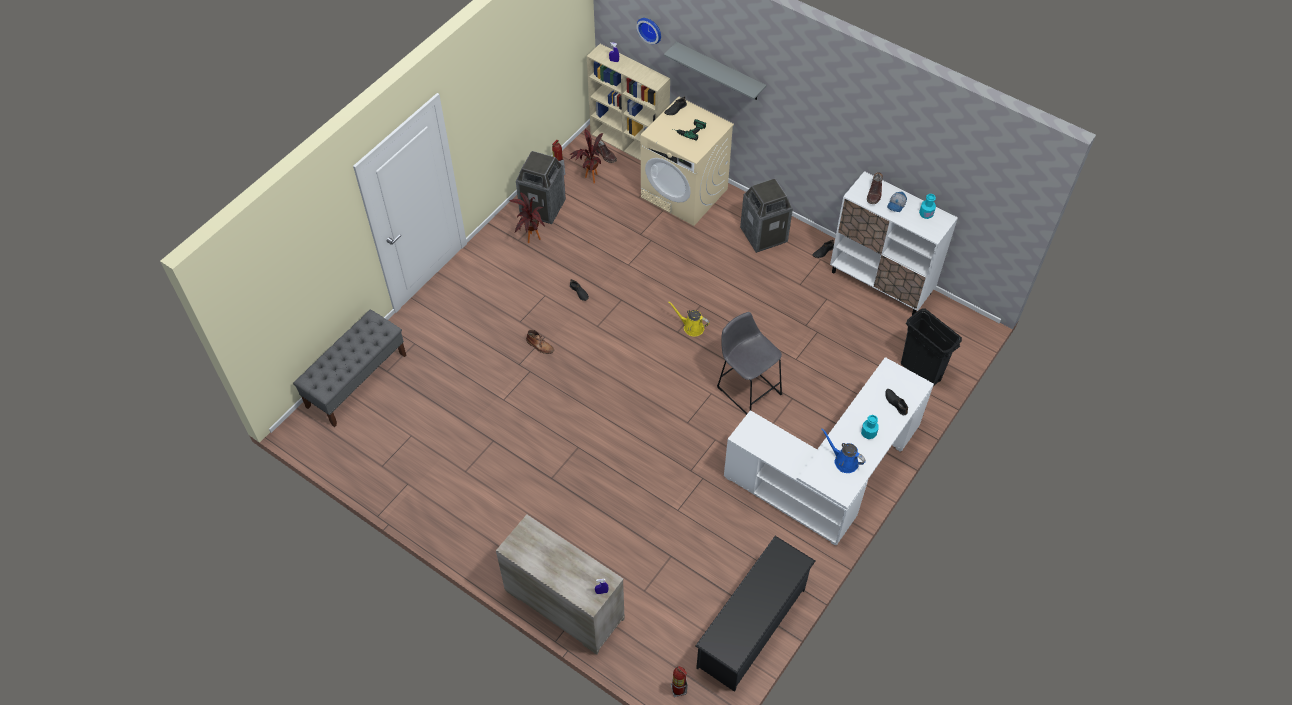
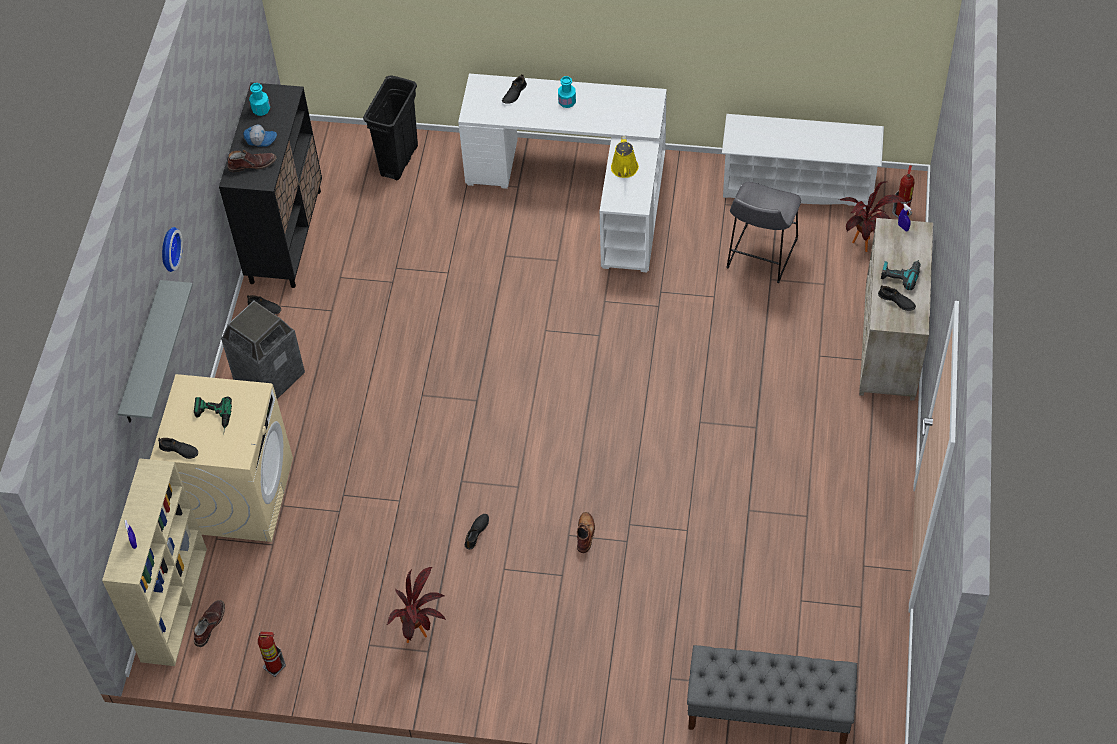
camera: 115 degrees left, 0 degrees up
(538, 545) = (896, 301): none -> black shoe
(543, 208) = (352, 652): trash can -> none
(559, 562) = (900, 275): none -> power drill
(588, 178) = (266, 624): potted plant -> potted plant (865, 247)
(650, 29) = (104, 456): wall clock -> wall clock (168, 249)
(691, 327) = (461, 389): yellow watering can -> yellow watering can (624, 170)
(747, 388) = (517, 300): grey stool -> grey stool (760, 256)
(752, 627) = (798, 185): black shoe rack -> white shoe rack
(843, 461) = (614, 109): blue watering can -> none
(881, 283) = (286, 236): white cabinet -> black cabinet

